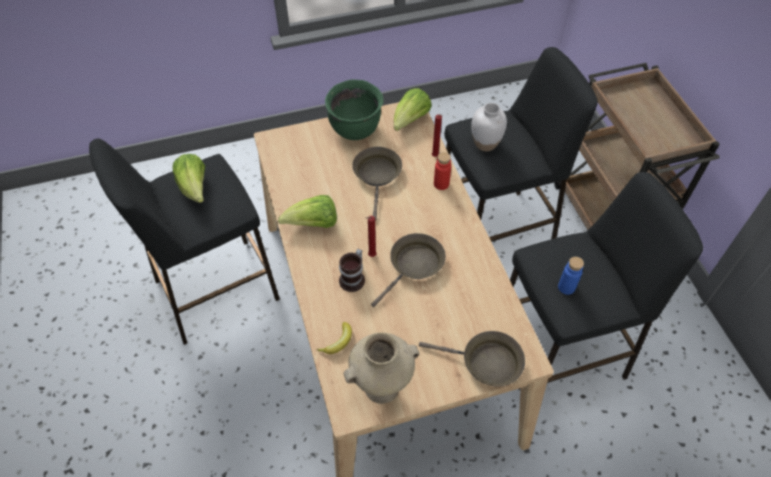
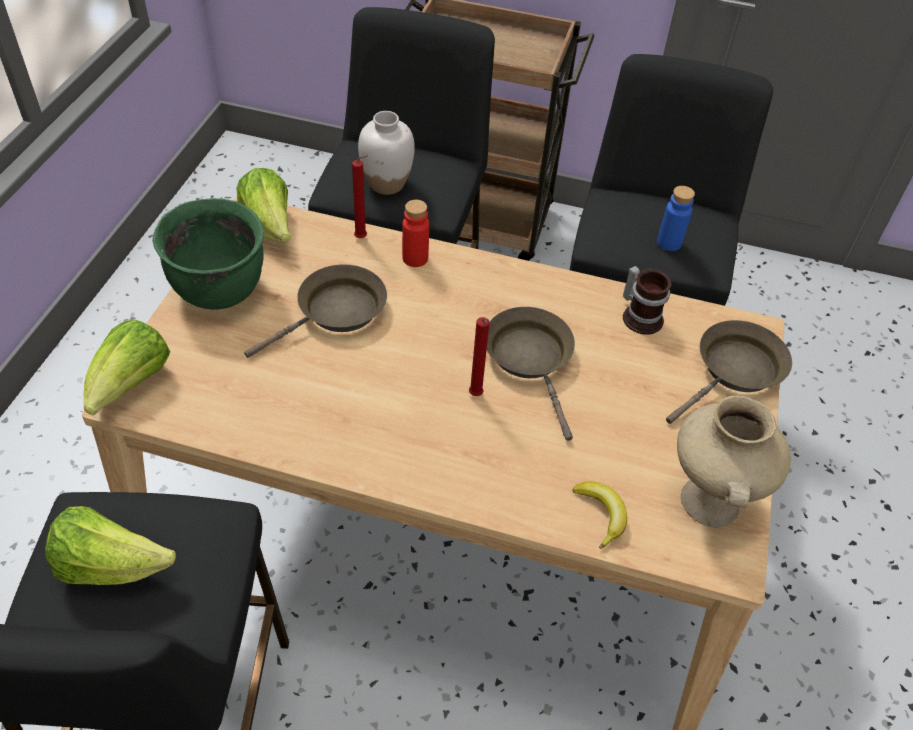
camera: 60 degrees left, 5 degrees down
(313, 224) = (357, 433): lettuce -> lettuce (131, 385)
(354, 279) = (501, 437): mug -> mug (641, 316)
(377, 176) = (336, 313): brown frying pan -> brown frying pan turned 105 degrees clockwise

